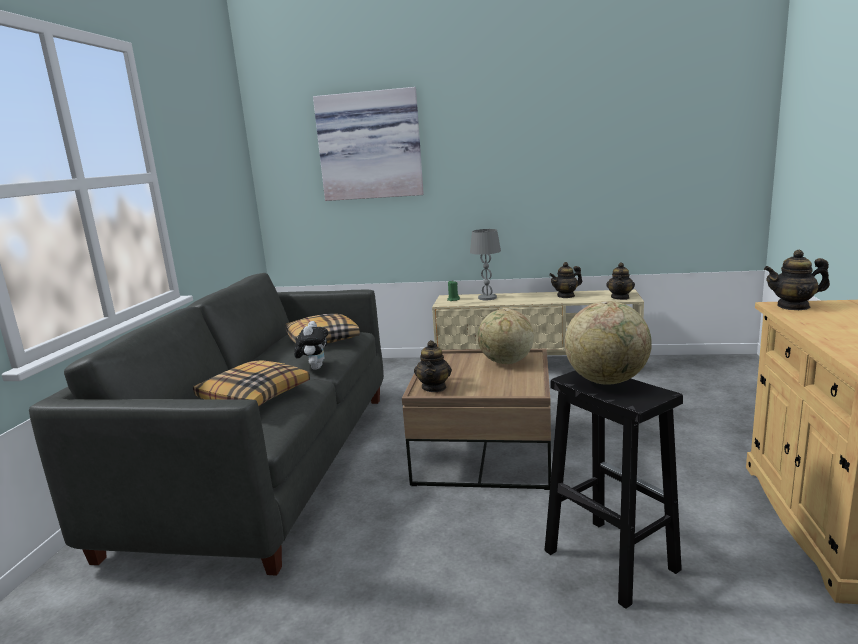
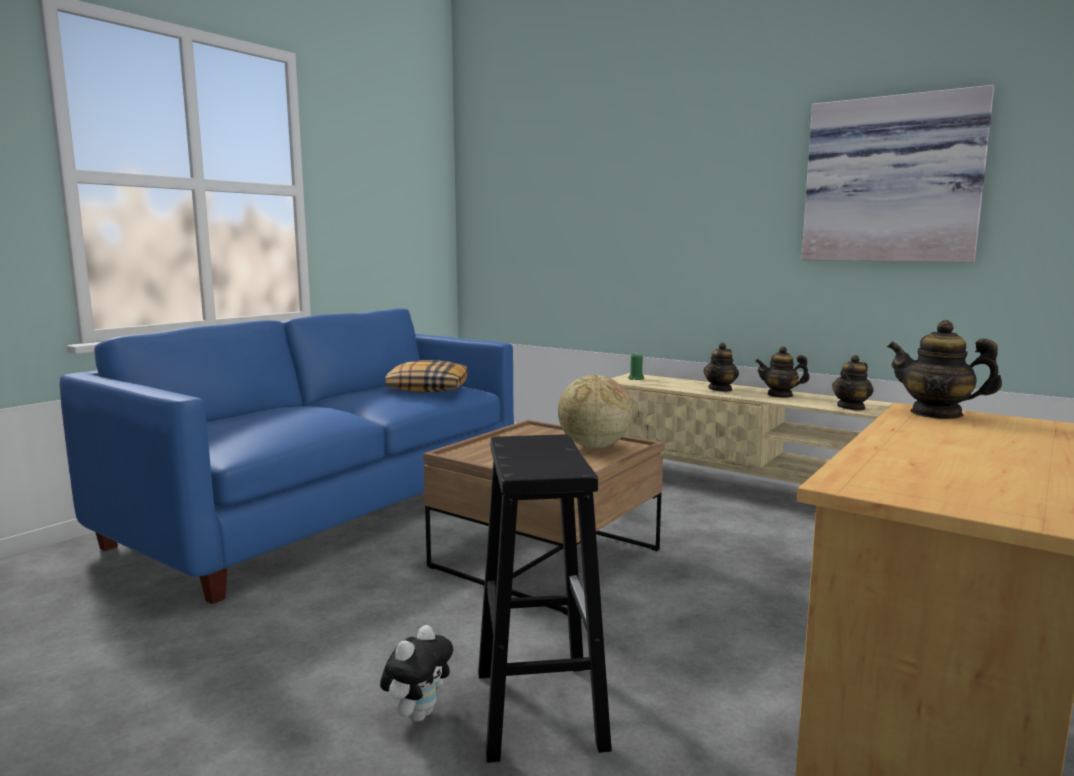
camera: 25 degrees right, 5 degrees down
(255, 395) = (281, 417): pillow -> none
(267, 464) = (327, 511): grey sofa -> blue sofa
(314, 368) = (380, 409): plush toy -> plush toy (418, 714)
(370, 146) = (572, 179): picture -> picture (892, 180)
(434, 387) = (474, 453): teapot -> teapot (720, 389)
(487, 298) = (678, 383): grey table lamp -> none
(607, 381) = (544, 449): globe -> none

